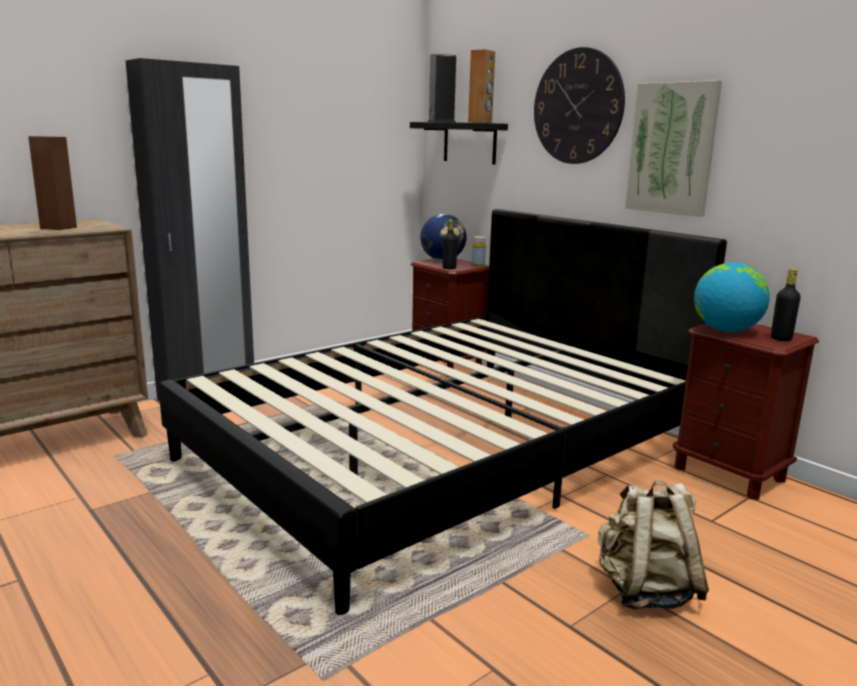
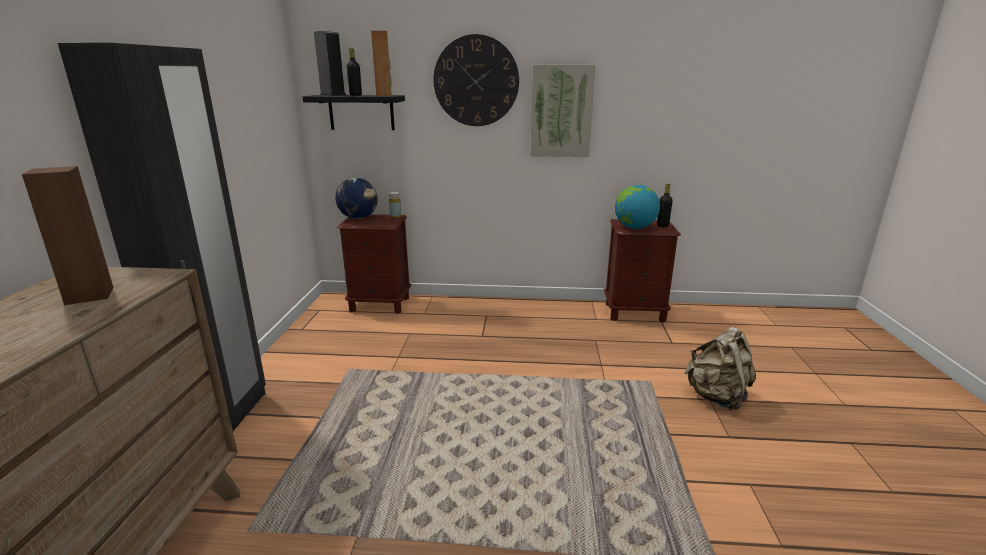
camera: 45 degrees left, 5 degrees up
(443, 452) = (498, 371): black bed -> none
(449, 268) = (384, 224): black bottle -> black bottle (355, 95)

